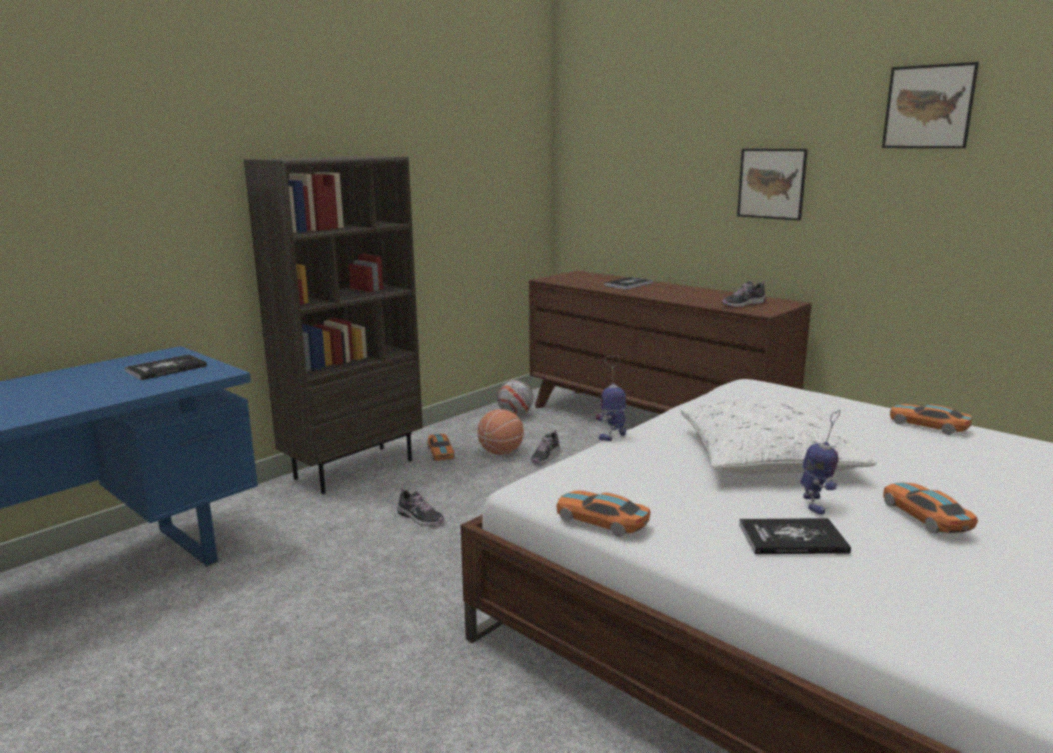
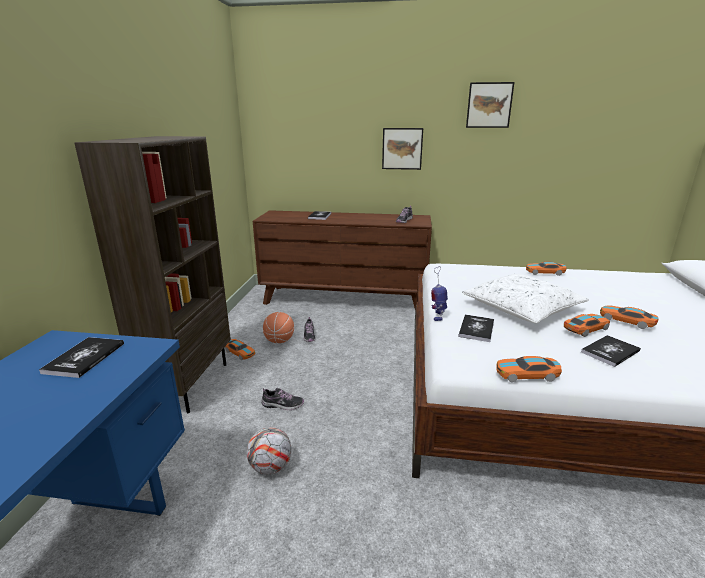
camera: 35 degrees left, 5 degrees up
(515, 414) = (257, 312): football -> football (270, 467)
(637, 461) = (476, 329): none -> book
(815, 504) = (585, 329): toy robot -> toy car

